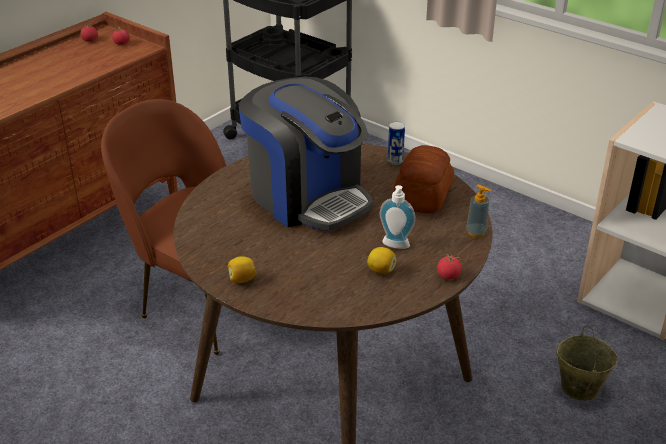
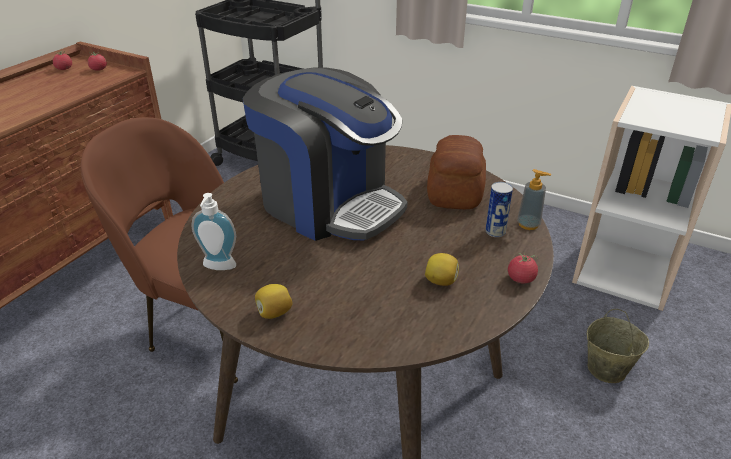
camera: 10 degrees left, 0 degrees up
(395, 161) = (411, 158): can -> can (495, 232)
(395, 246) = (446, 250): soap dispenser -> soap dispenser (218, 267)

